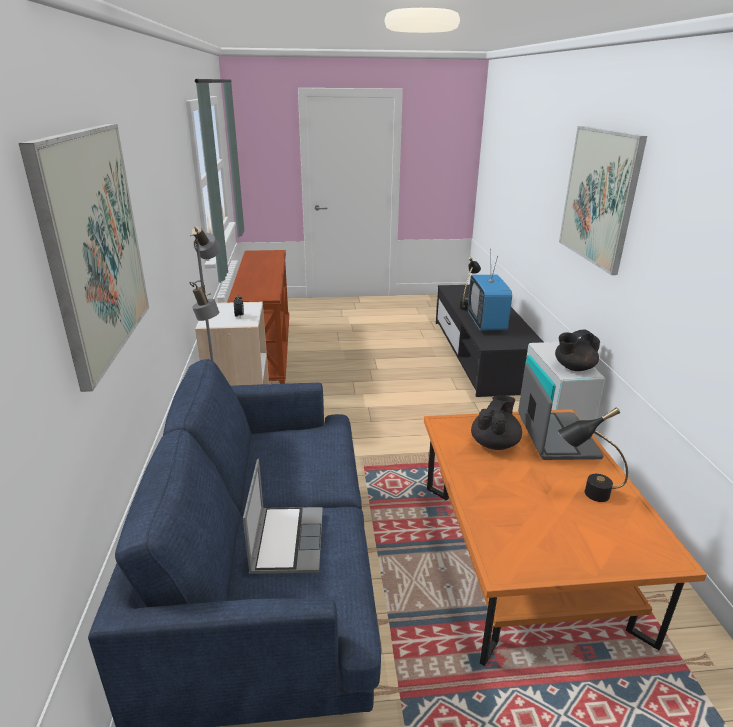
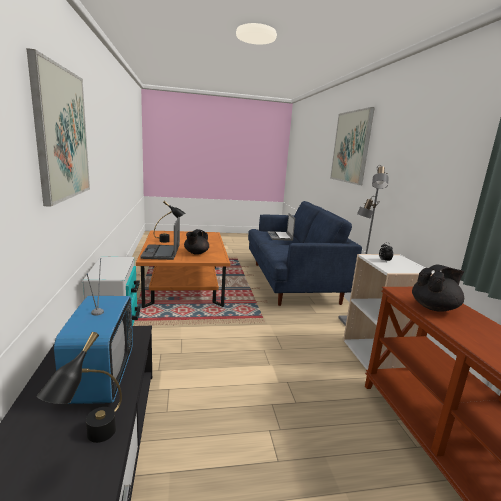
camera: 175 degrees right, 10 degrees down
(573, 367) = (114, 261): black teapot -> black teapot (434, 307)

